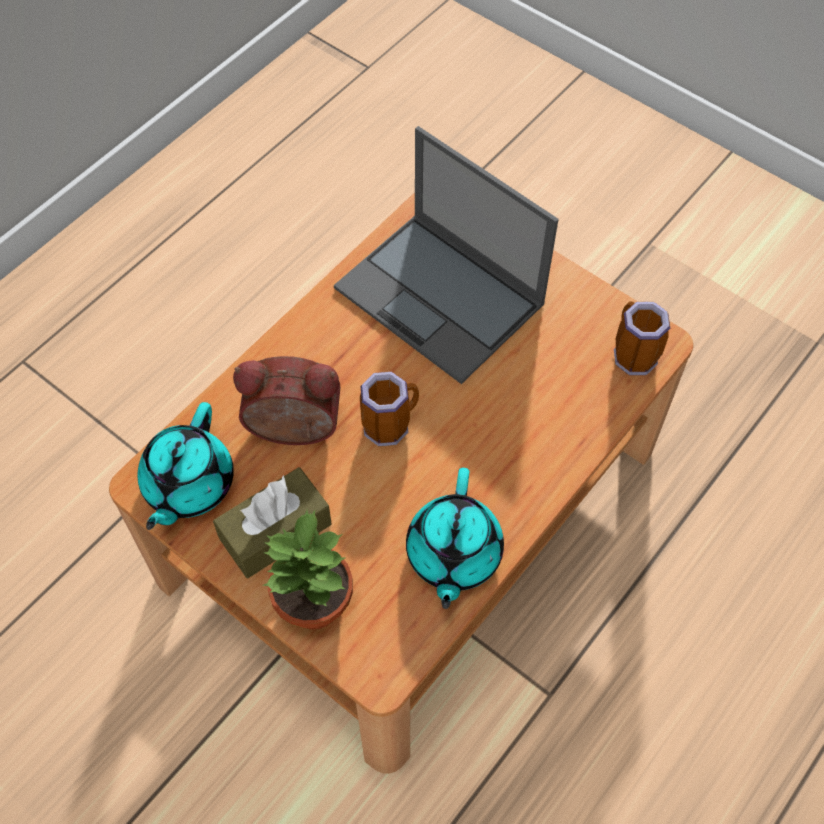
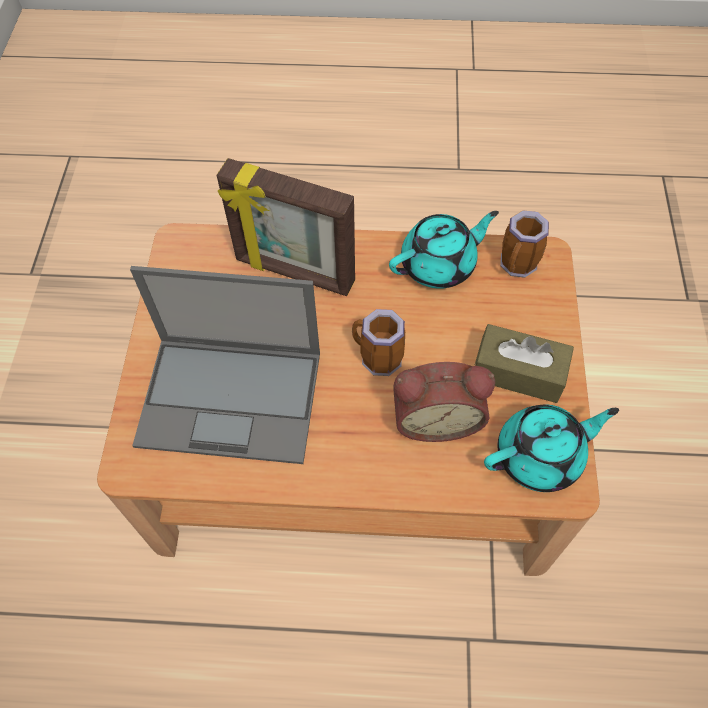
camera: 125 degrees left, 0 degrees up
(293, 431) = (436, 417): alarm clock -> alarm clock turned 60 degrees counterclockwise
(312, 603) = (542, 317): potted plant -> none
(441, 297) = (233, 398): laptop -> laptop turned 90 degrees clockwise
(545, 417) = (294, 272): none -> picture frame
(631, 355) = (202, 252): mug -> mug (518, 267)

